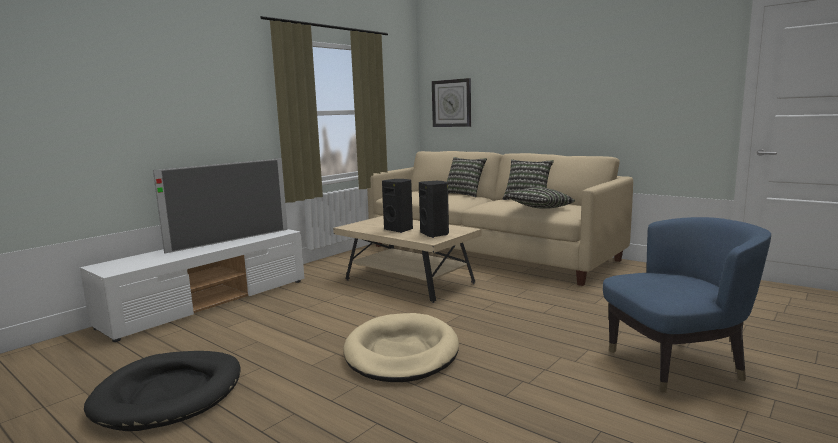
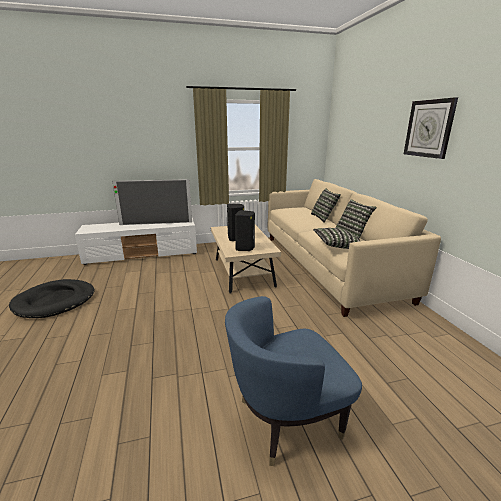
camera: 35 degrees right, 10 degrees up
(401, 352) = (159, 321): beige dog bed -> none
(451, 103) = (342, 144): wall clock -> wall clock (429, 128)
(677, 364) = (286, 419): blue armchair -> blue armchair turned 135 degrees clockwise

